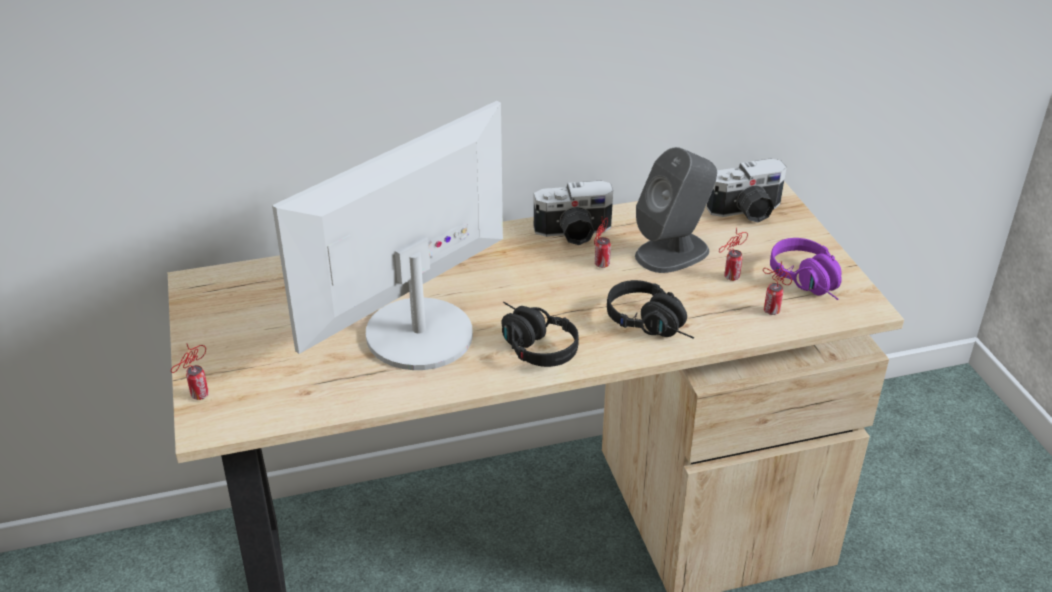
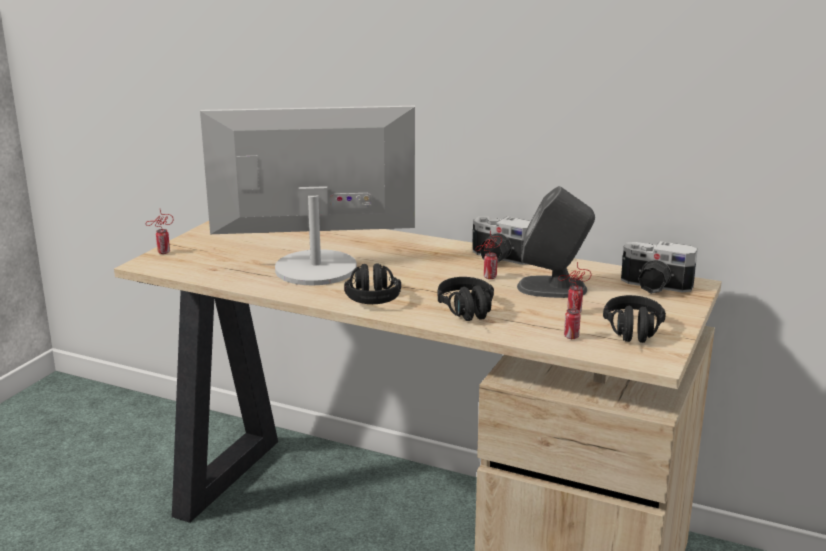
camera: 40 degrees right, 15 degrees down
(811, 283) = (633, 335): purple headphones -> black headphones

